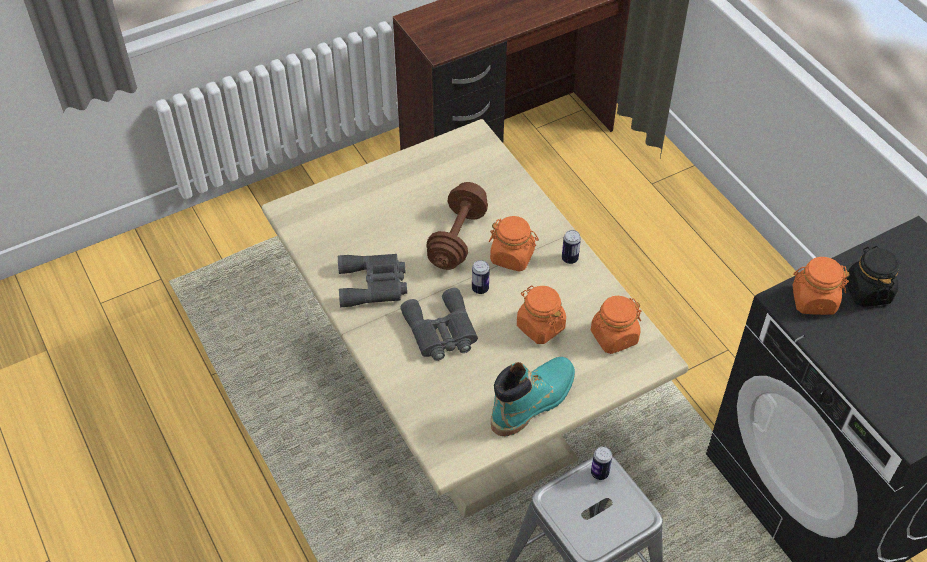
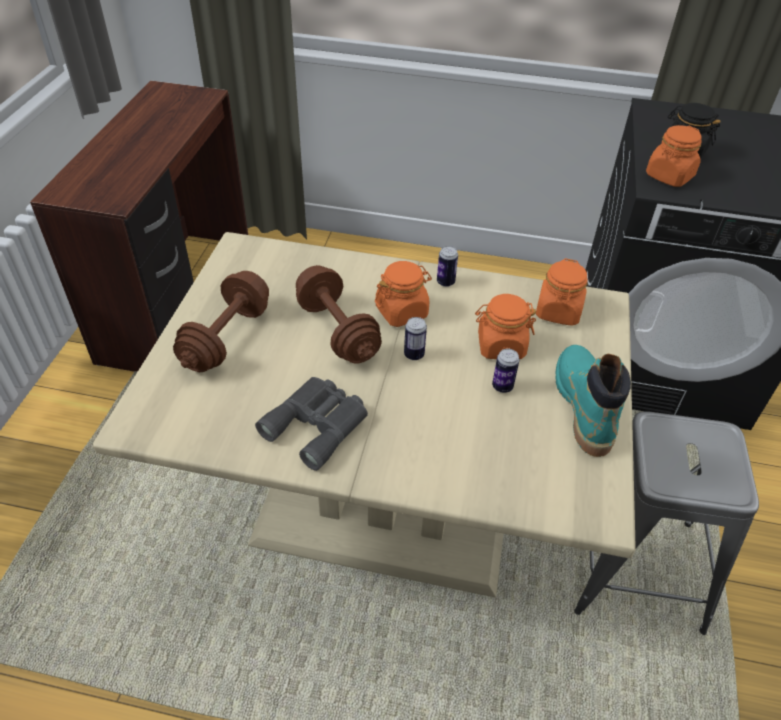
camera: 50 degrees left, 5 degrees down
(392, 194) = (226, 338): none -> brown dumbbell
(441, 332) = (435, 414): grey binoculars -> none
(599, 473) = (657, 430): can -> can (502, 386)

